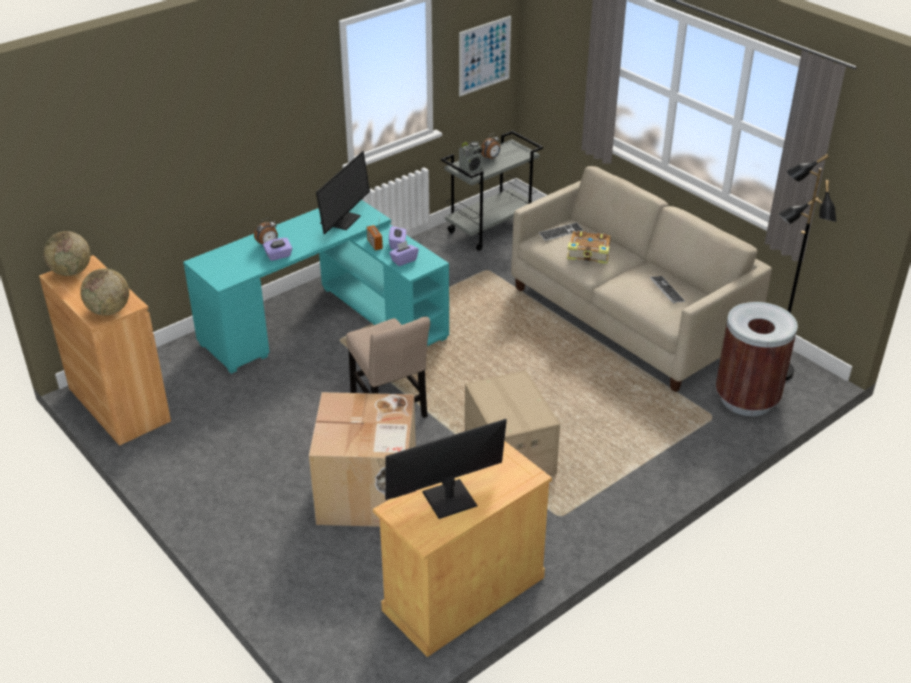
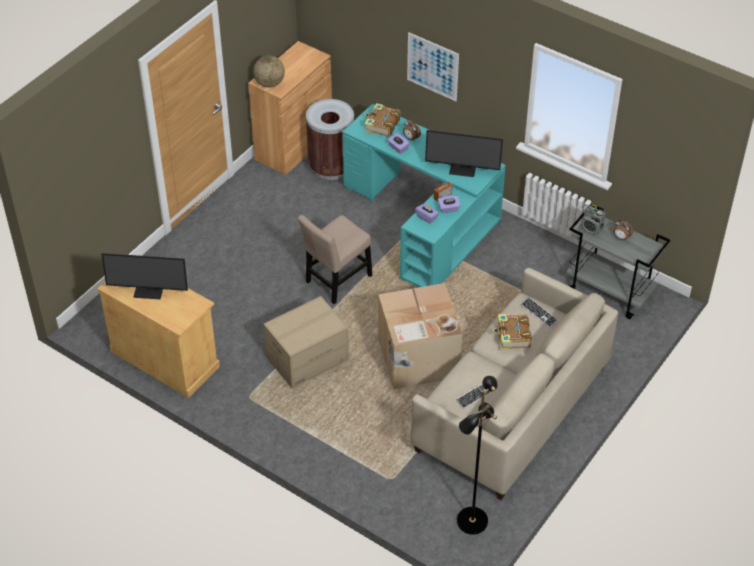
camera: 75 degrees right, 10 degrees up
(71, 272) = (306, 53): globe -> none
(229, 261) = (381, 125): none -> book
(369, 493) = (243, 291): cardboard box -> cardboard box (417, 359)
(449, 497) = (149, 289): monitor -> monitor turned 135 degrees clockwise
(484, 55) = (670, 164): picture -> picture (432, 66)
(747, 399) = (423, 502): brown trash can -> brown trash can (331, 167)

